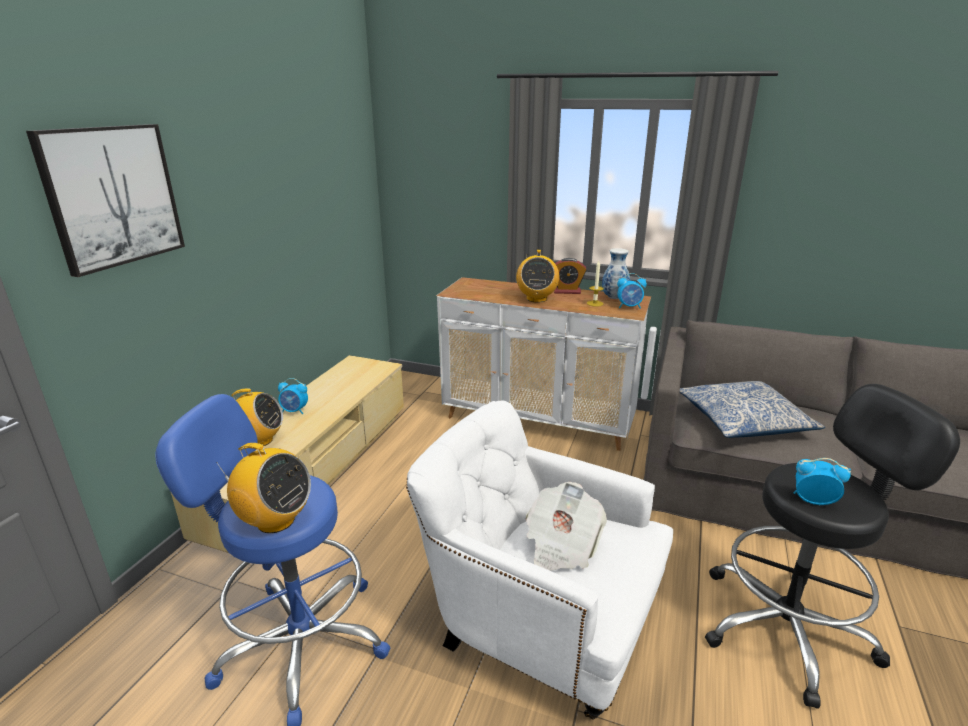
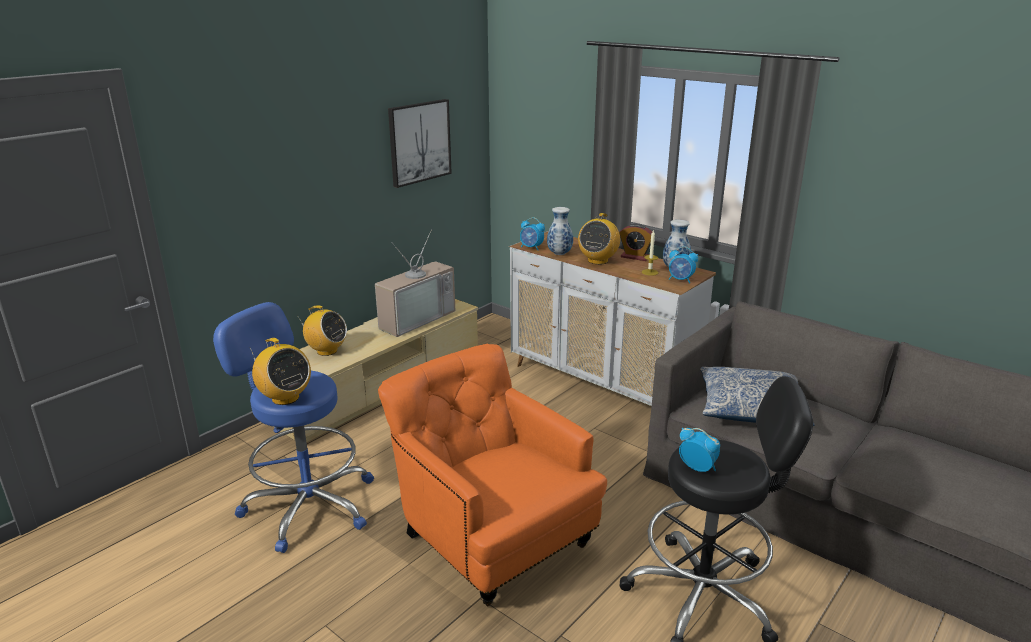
camera: 20 degrees right, 0 degrees up
(112, 196) = (231, 148): picture -> picture (419, 142)
(294, 411) = (365, 333): alarm clock -> alarm clock (531, 248)
(342, 386) = (414, 318): none -> television
(493, 297) = (559, 254): none -> vase
(538, 620) = (490, 536): white armchair -> orange armchair
(561, 545) = (499, 467): newspaper -> none

